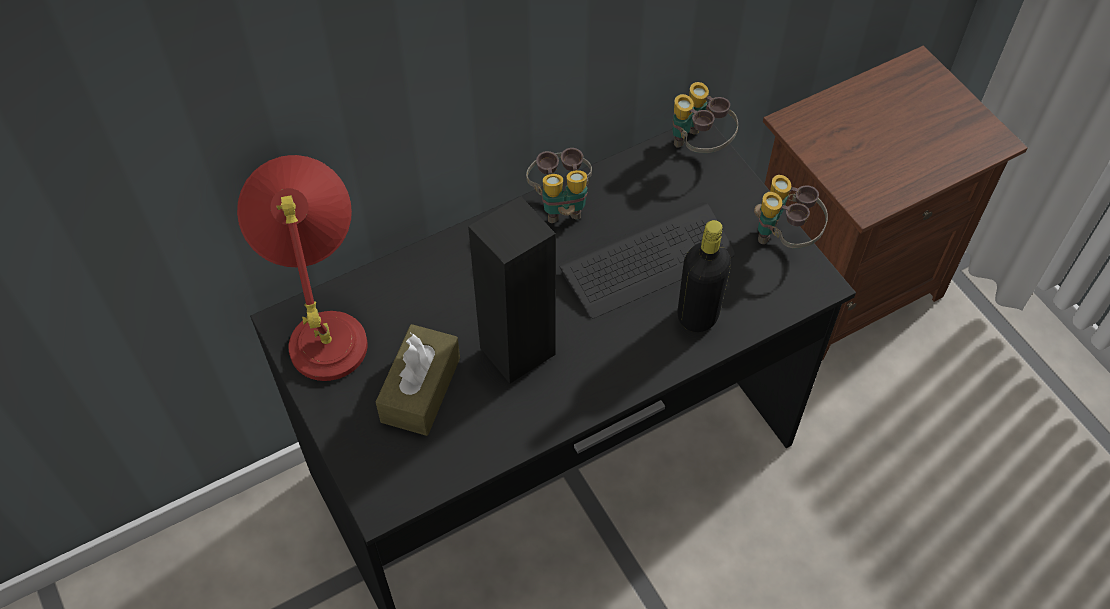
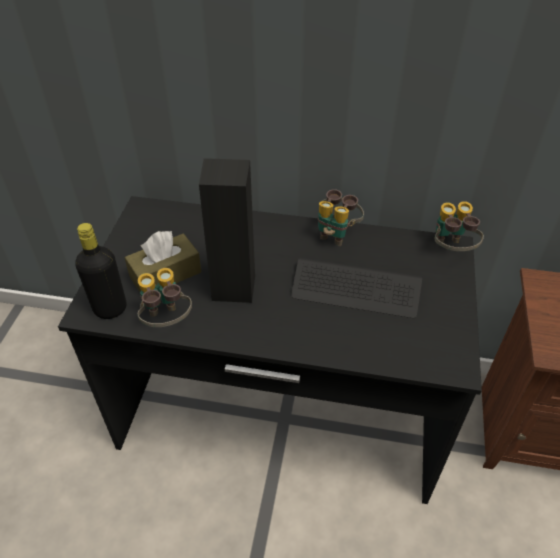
camera: 40 degrees right, 10 degrees down
(326, 323) = (158, 218): red table lamp -> none
(697, 316) = (356, 335): black bottle -> black bottle (110, 309)
(784, 238) = (459, 328): binoculars -> binoculars (166, 321)

